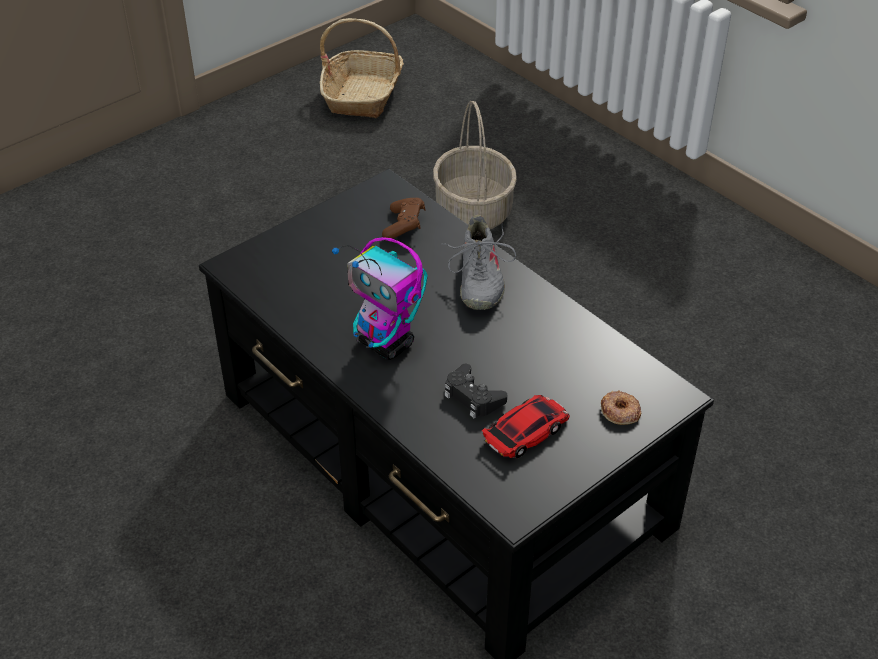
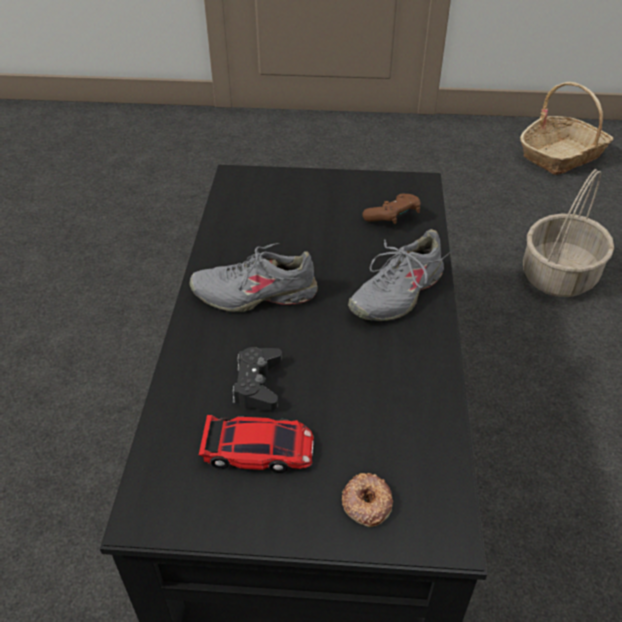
camera: 45 degrees right, 0 degrees up
(386, 343) = (255, 294): toy robot -> grey shoe

